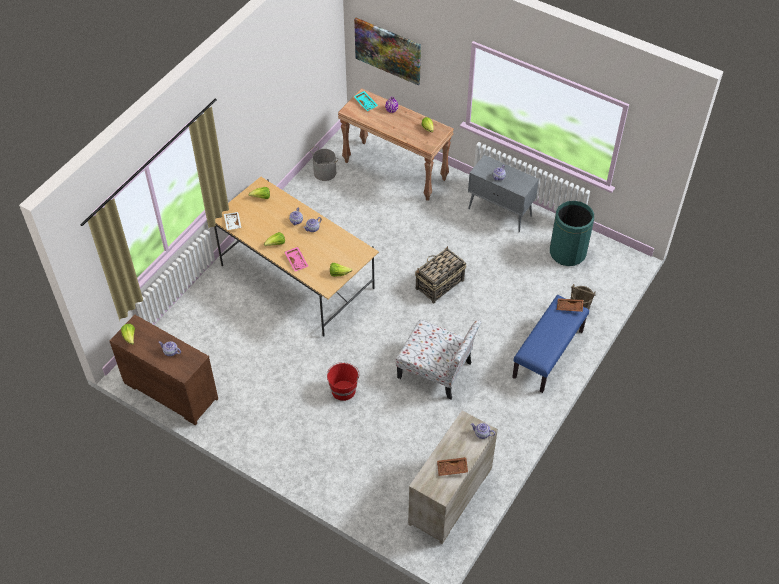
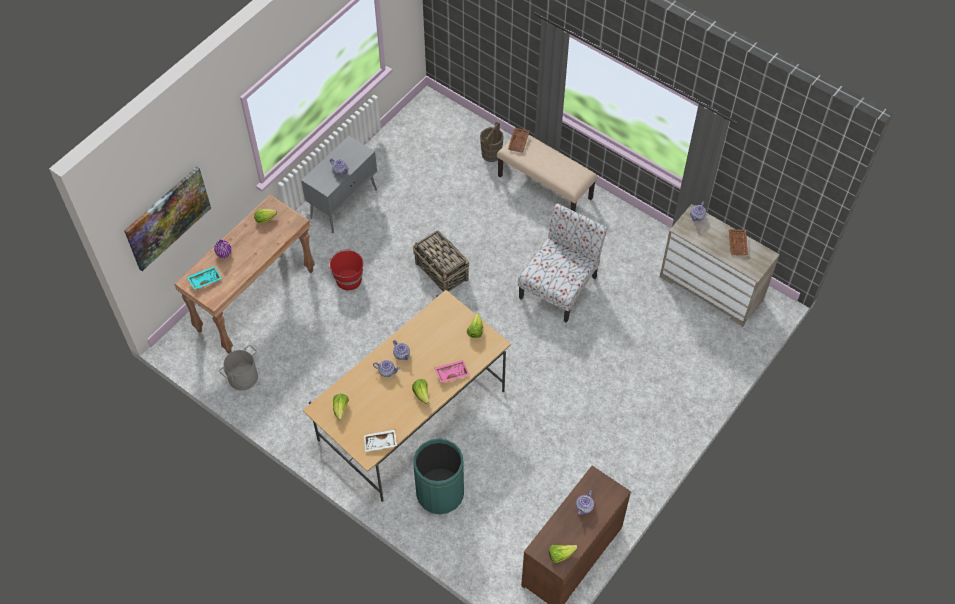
camera: 85 degrees left, 5 degrees up
(343, 390) = (579, 374): red bucket -> red bucket (348, 279)
(548, 354) = (545, 187): blue bench -> beige bench
(567, 252) = (412, 152): green trash can -> green trash can (440, 493)

